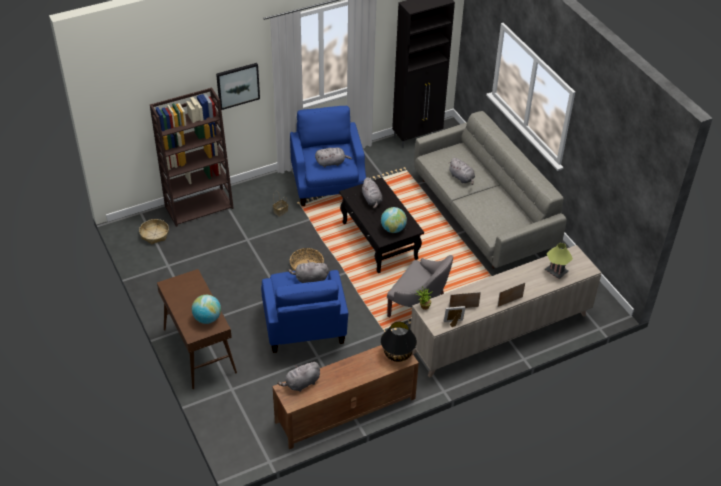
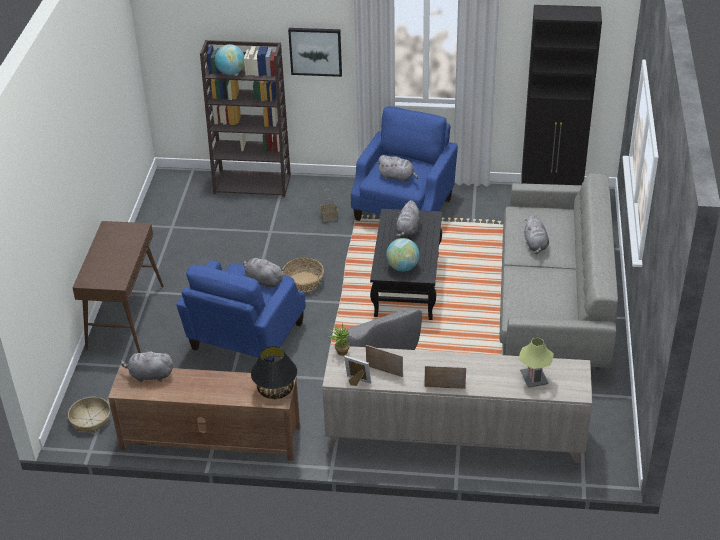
camera: 35 degrees right, 5 degrees down
(154, 234) = (186, 194): basket -> basket (90, 419)
(207, 318) = (113, 272): globe -> globe (231, 73)

